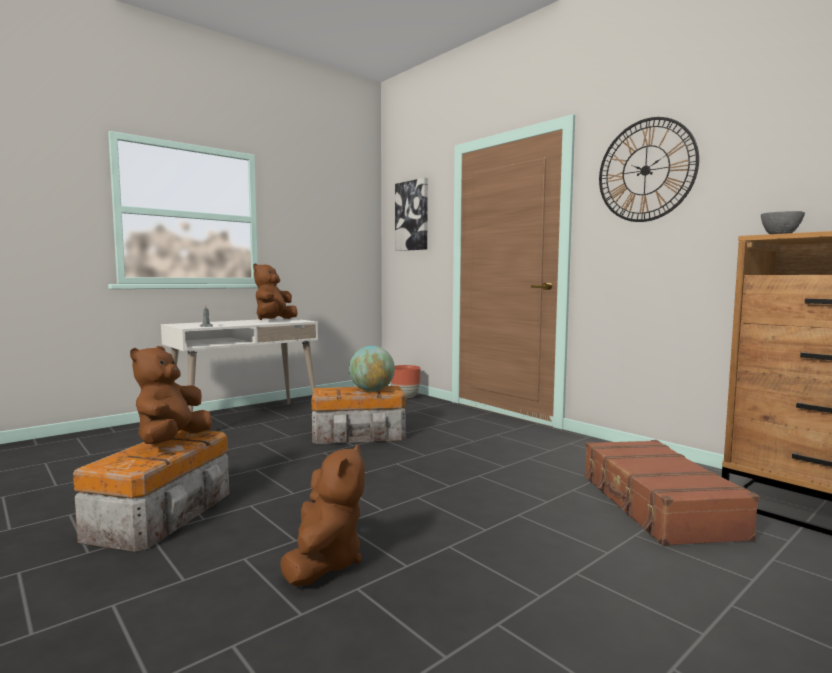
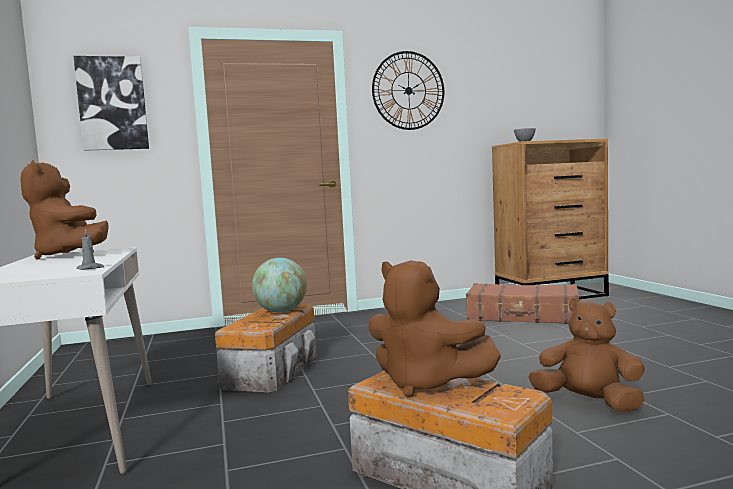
camera: 65 degrees left, 0 degrees up
(405, 397) = (155, 340): brown planter -> none

